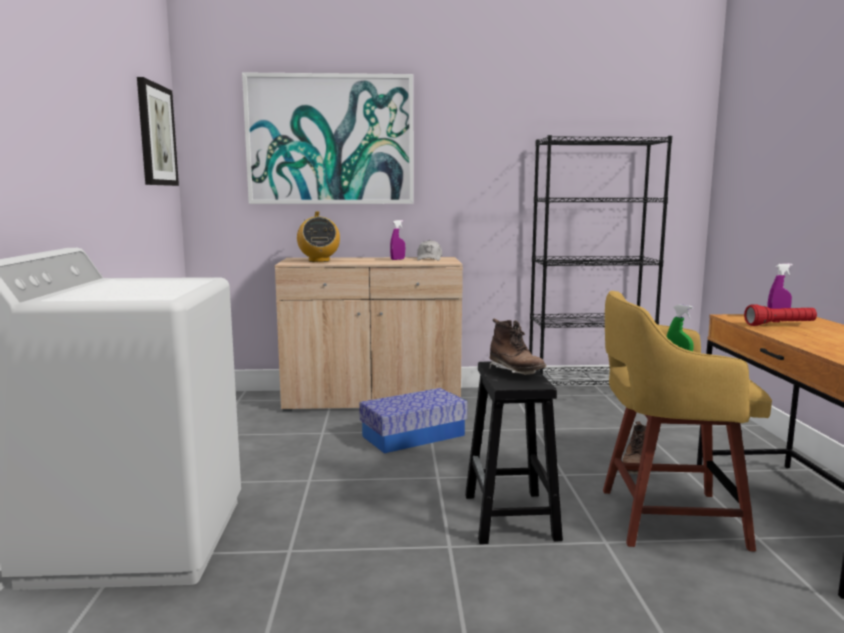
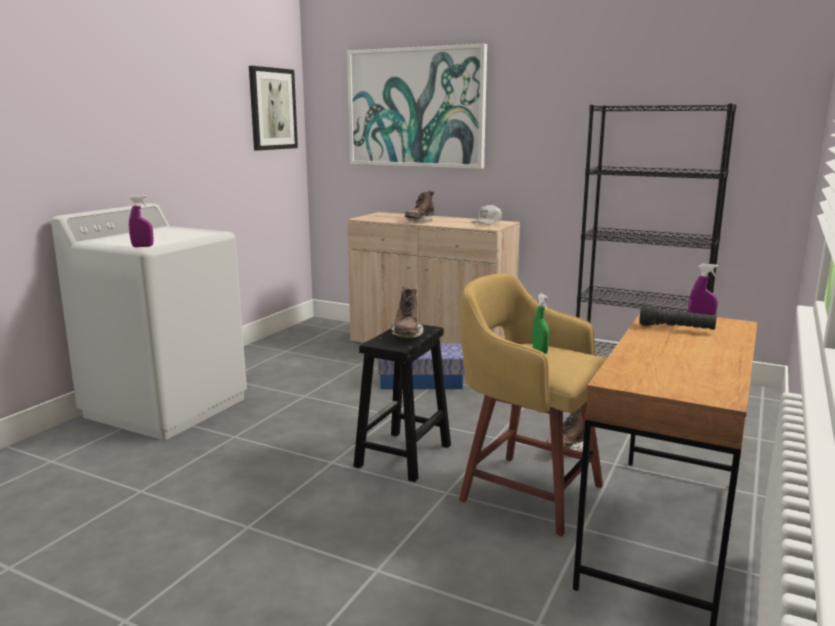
camera: 30 degrees right, 5 degrees up
(319, 261) = (390, 217): radio -> none
(361, 262) = (419, 221): none -> brown boot
(397, 259) = (458, 221): purple spray bottle -> purple spray bottle (142, 246)
(780, 325) = (676, 329): red flashlight -> black flashlight

